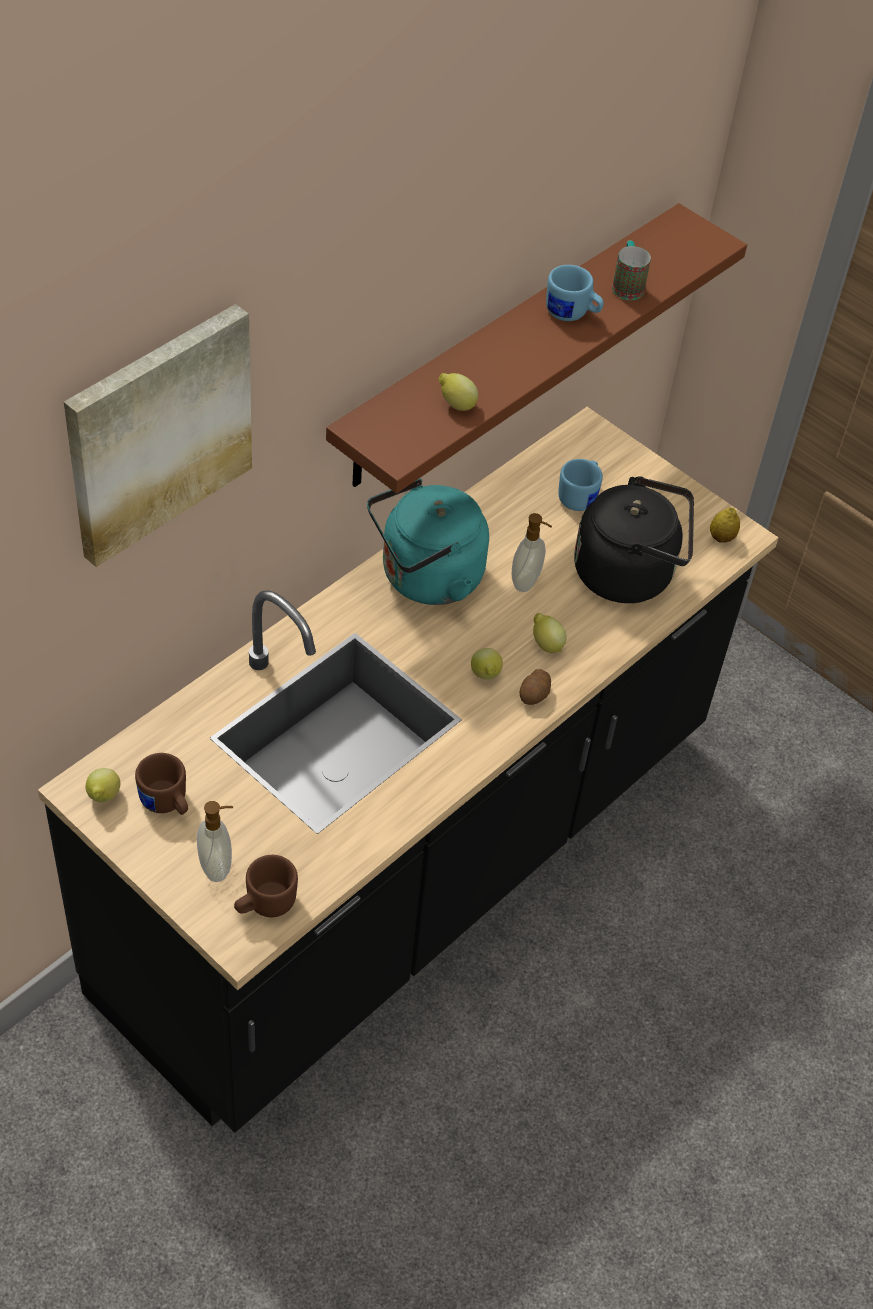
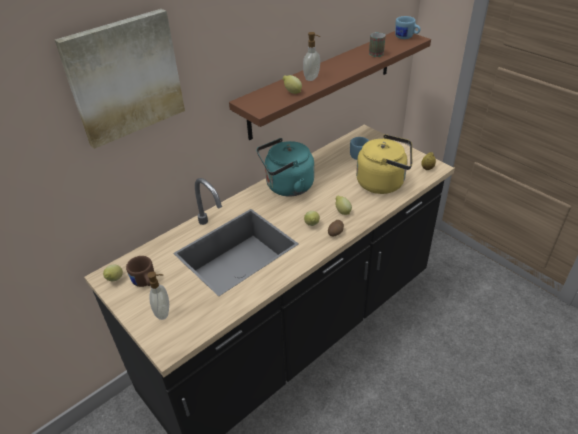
camera: 10 degrees right, 10 degrees down
(264, 904) = (184, 331): brown mug -> none
(526, 581) = (334, 187): soap dispenser -> soap dispenser (312, 78)
(572, 314) = (350, 62): blue mug -> blue mug (406, 37)
(629, 573) = (383, 183): black kettle -> yellow kettle

